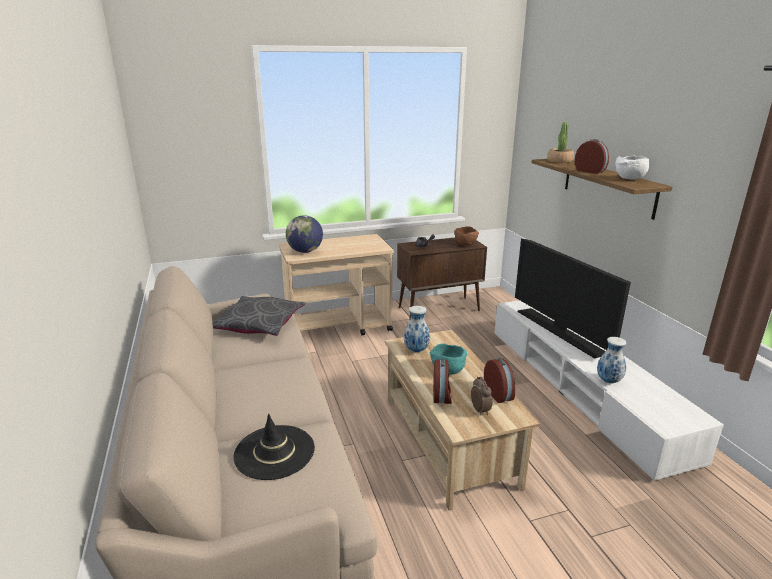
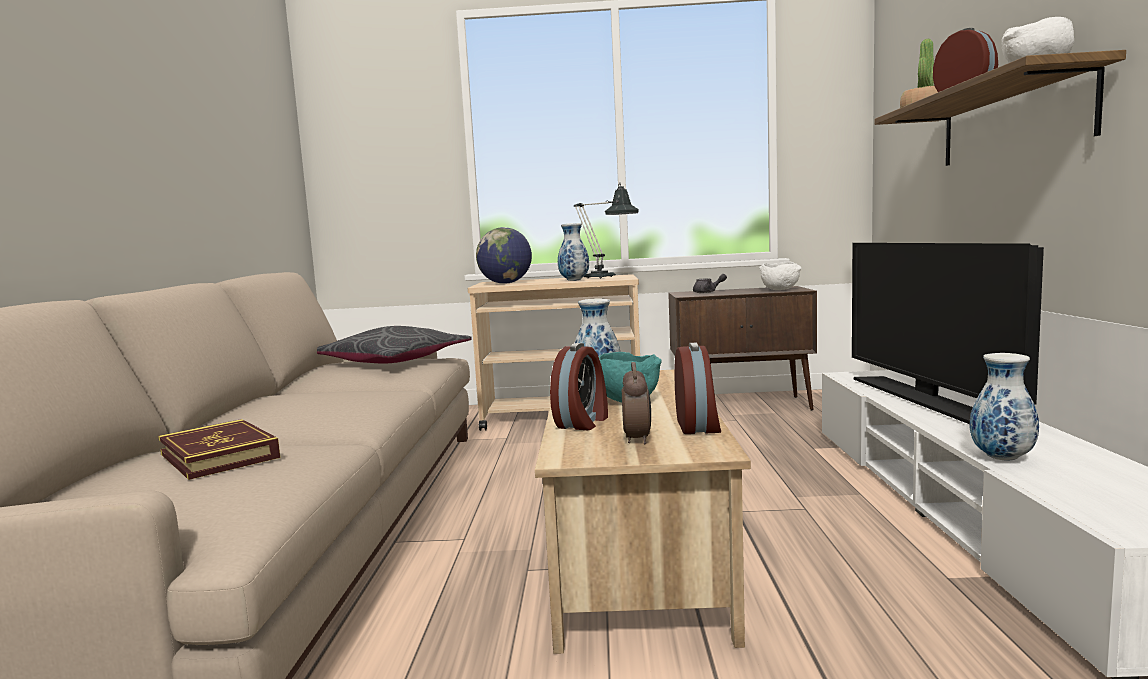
camera: 20 degrees right, 15 degrees down
(274, 452) = (219, 456): black hat -> book
(350, 249) = (573, 280): none -> vase
(366, 242) = (605, 277): none -> table lamp
(466, 244) = (781, 290): brown bowl -> white bowl

